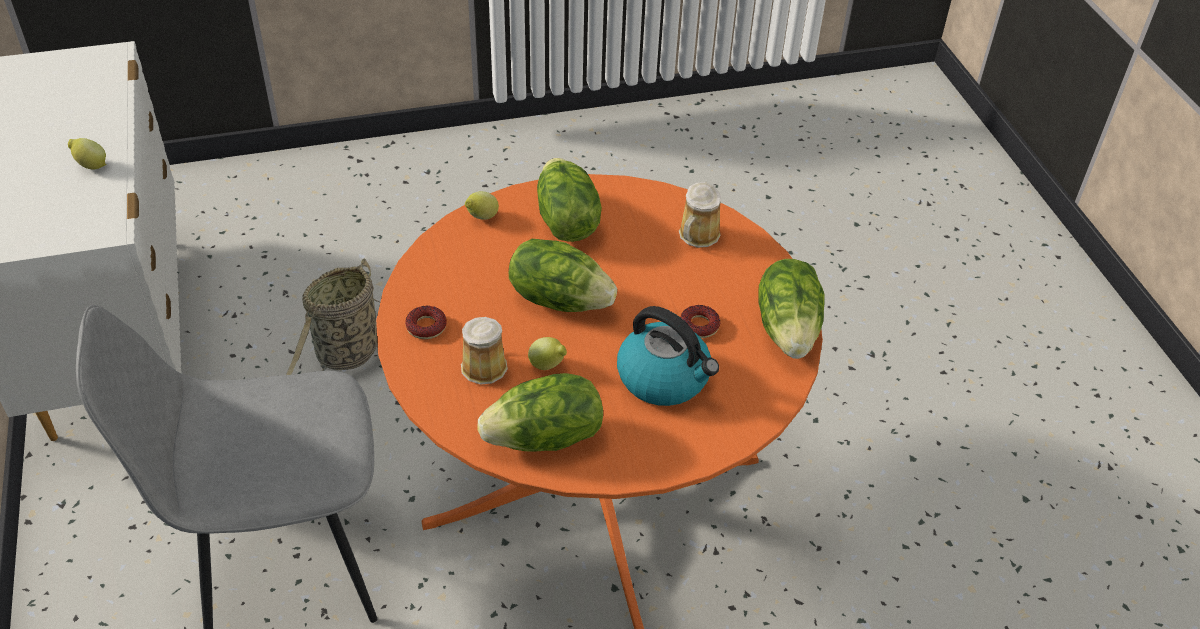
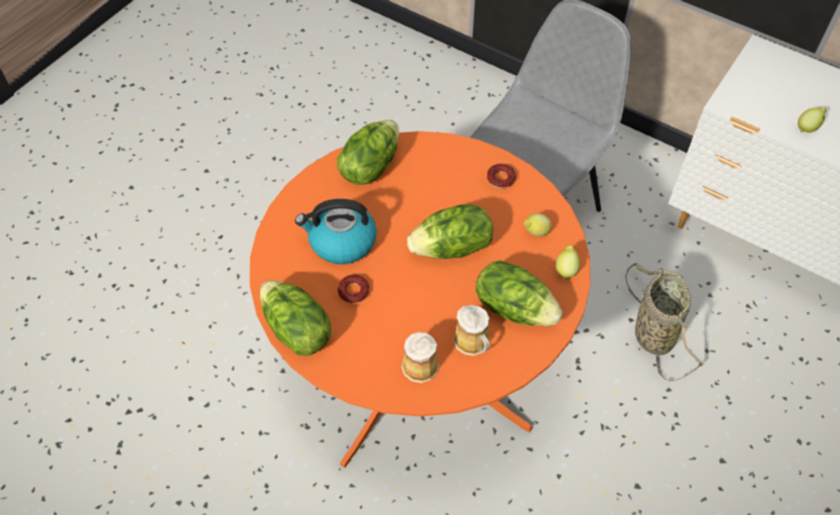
camera: 140 degrees right, 10 degrees up
(484, 365) = (444, 180): mug -> mug (473, 342)
(548, 366) = (412, 204): lemon -> lemon (535, 233)

